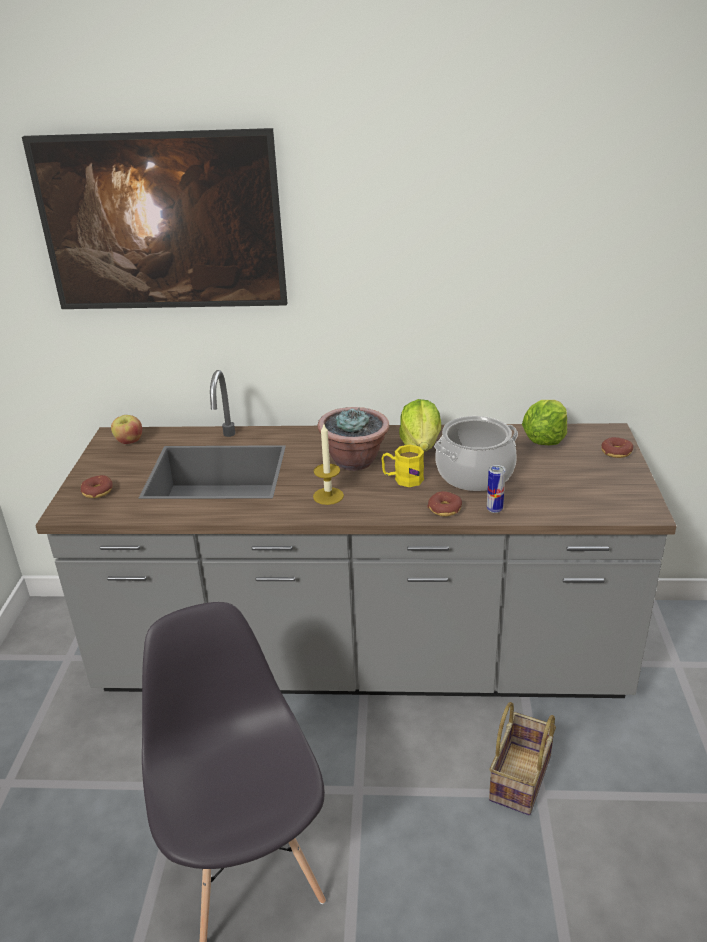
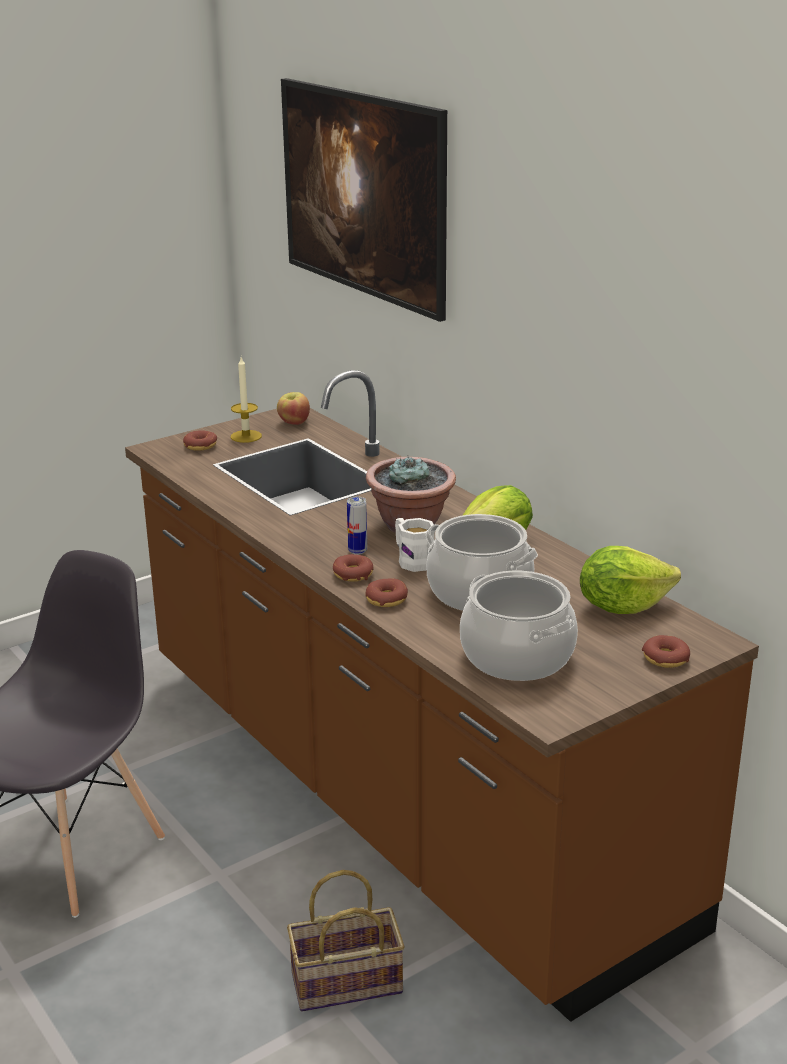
camera: 50 degrees right, 5 degrees down
(328, 496) = (328, 537): candle -> candle (246, 436)
(361, 657) = (396, 789): grey counter -> brown counter
(394, 507) = (353, 574): none -> donut
(402, 479) = (412, 559): yellow mug -> white mug
(494, 509) = (423, 625): can -> can (357, 551)
(567, 494) = (516, 656): none -> cooking pot

